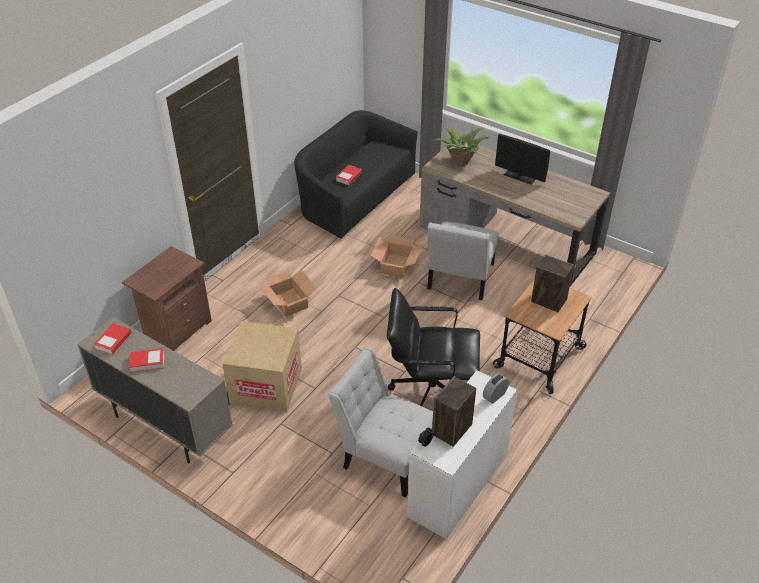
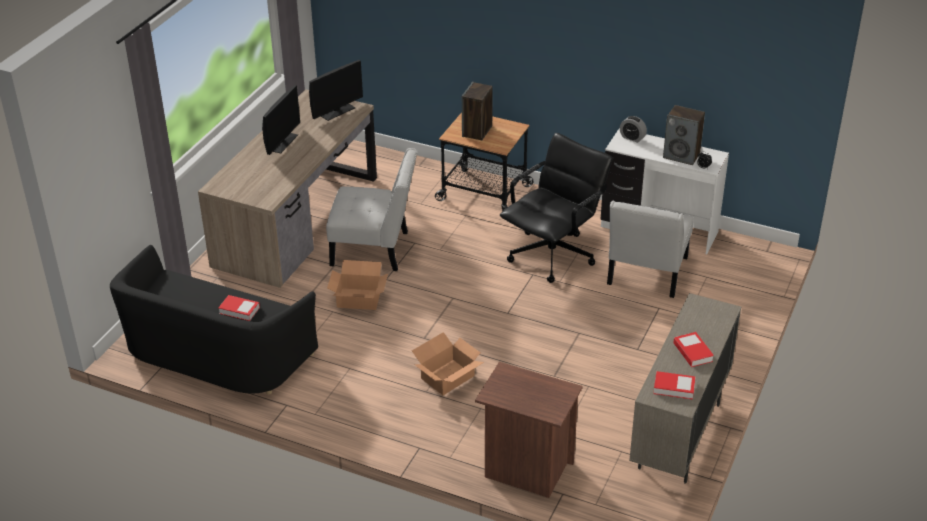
camera: 100 degrees left, 5 degrees down
(266, 386) = (589, 370): cardboard box -> none
(430, 391) = (553, 255): black office chair -> black office chair turned 135 degrees counterclockwise
(460, 161) = (255, 184): potted plant -> none
(569, 206) = (336, 111): none -> monitor

